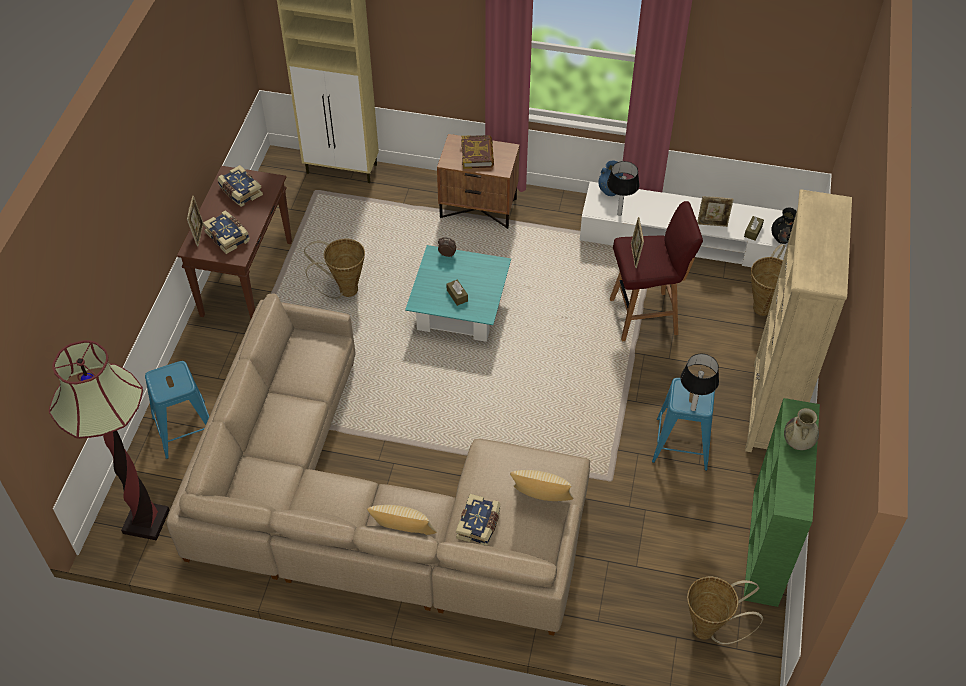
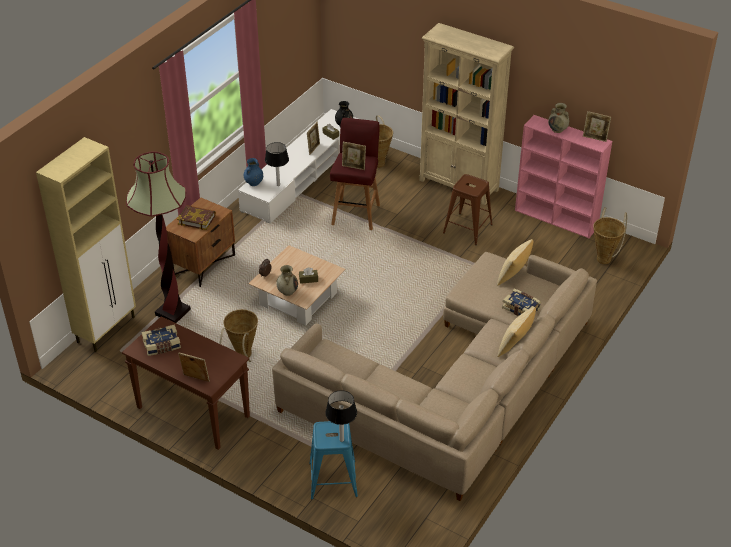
camera: 70 degrees left, 10 degrees down
(146, 521) = (413, 519): floor lamp -> floor lamp (172, 312)
(228, 236) = (209, 361): book -> none
(428, 283) = (287, 291): none -> beige vase
(459, 309) = (298, 299): turquoise coffee table -> beige coffee table
(681, 443) = (467, 229): blue stool -> brown stool
(693, 408) = (480, 187): table lamp -> table lamp (341, 439)
(765, 547) = (557, 218): green bookcase -> pink bookcase
(804, 496) = (595, 138): none -> picture frame

